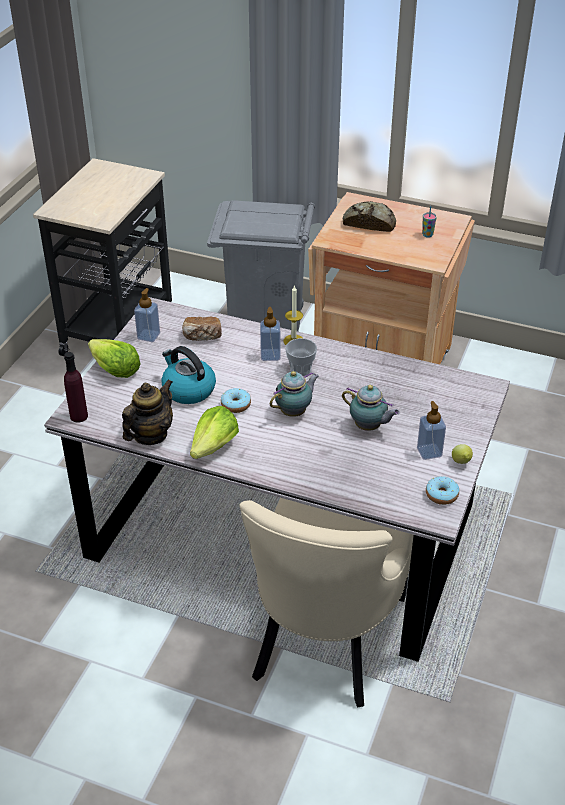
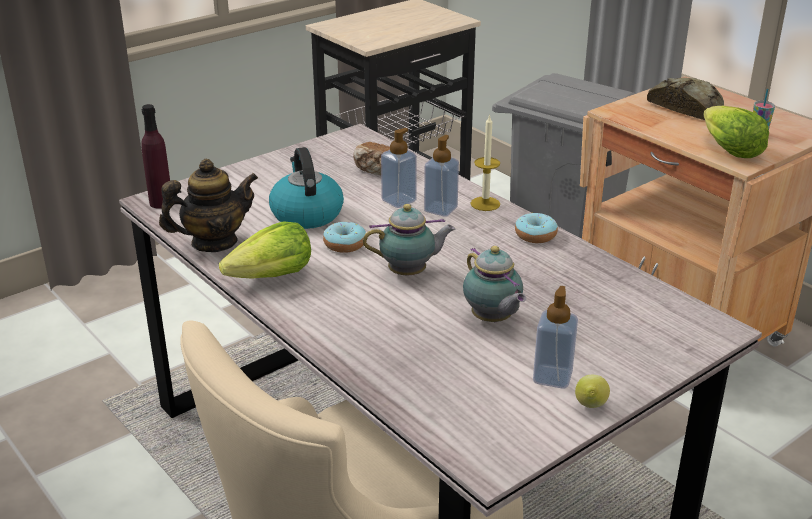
camera: 30 degrees right, 10 degrees down
(114, 370) = (248, 174): lettuce -> lettuce (729, 150)
(148, 336) = (320, 155): soap dispenser -> soap dispenser (398, 201)
(300, 369) = (464, 233): cup -> none
(441, 495) = (520, 437): donut -> donut (535, 235)

